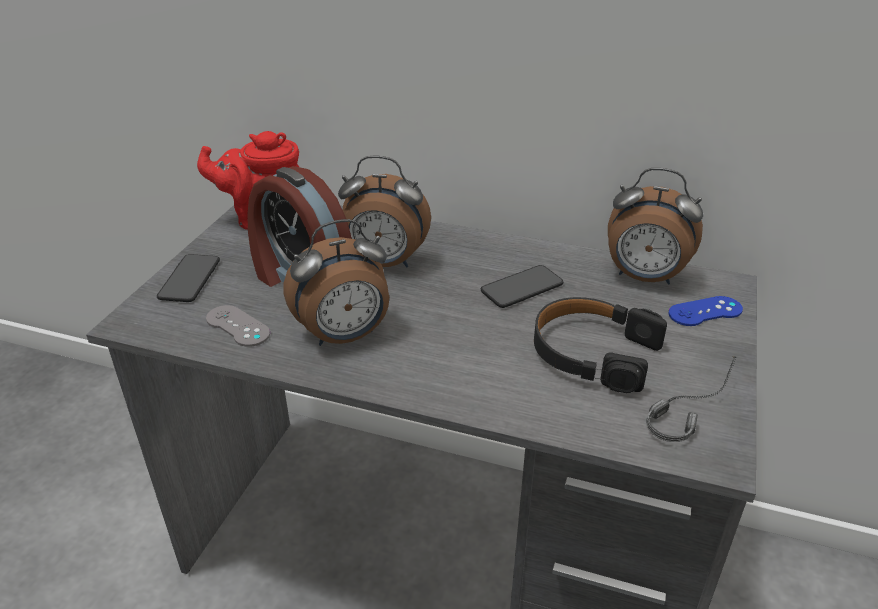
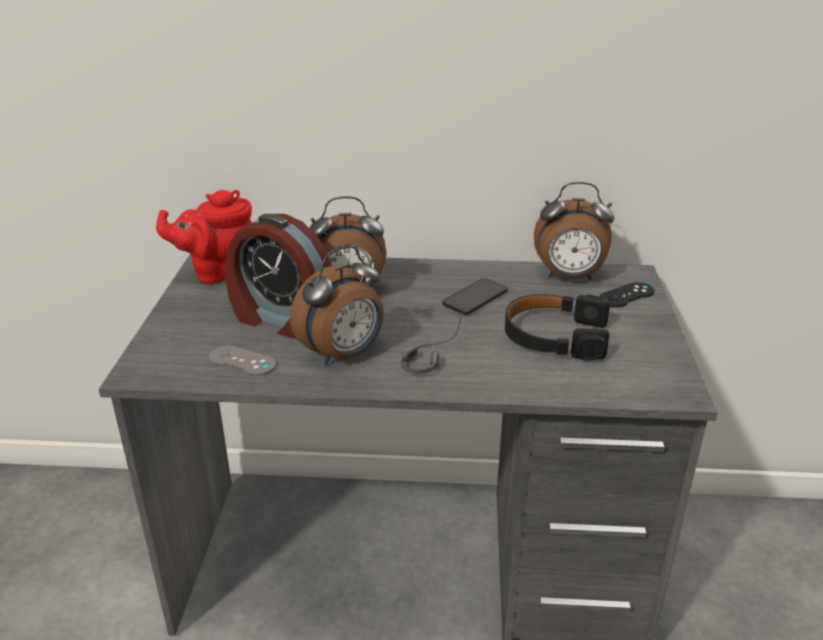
camera: 15 degrees left, 5 degrees down
(189, 279) = (175, 331): phone -> none
(686, 406) = (642, 362): headphones -> headphones (431, 350)
(705, 311) = (626, 295): blue game controller -> black game controller

